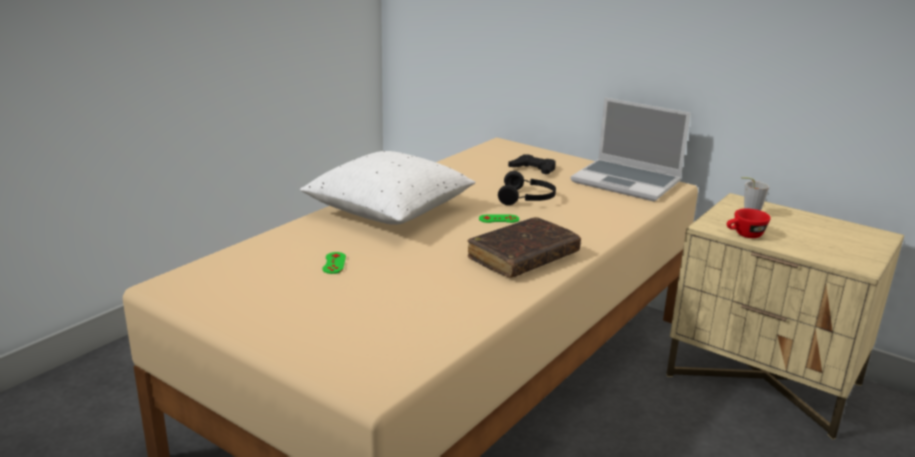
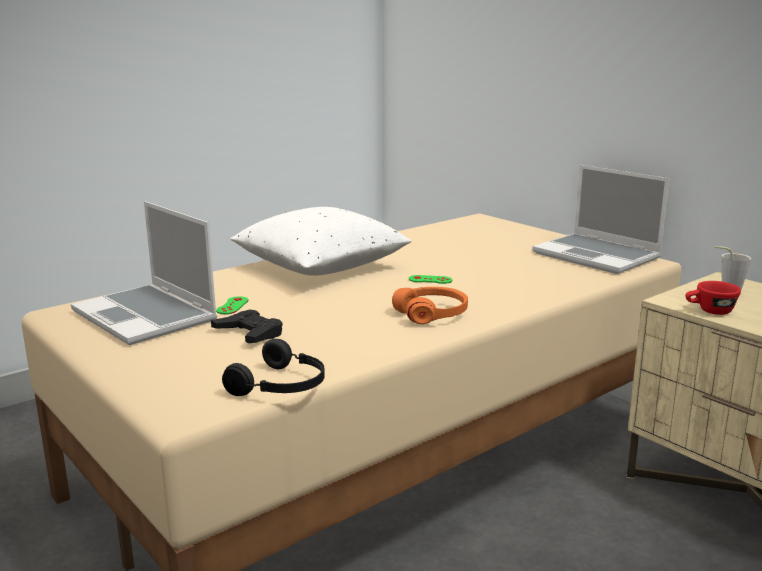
camera: 15 degrees right, 5 degrees down
(258, 283) = (147, 316): none -> laptop
(523, 257) = (432, 314): brown book -> orange headphones
(527, 198) = (474, 264): black headphones -> black headphones (282, 386)
(533, 169) = (499, 240): black game controller -> black game controller (249, 333)

